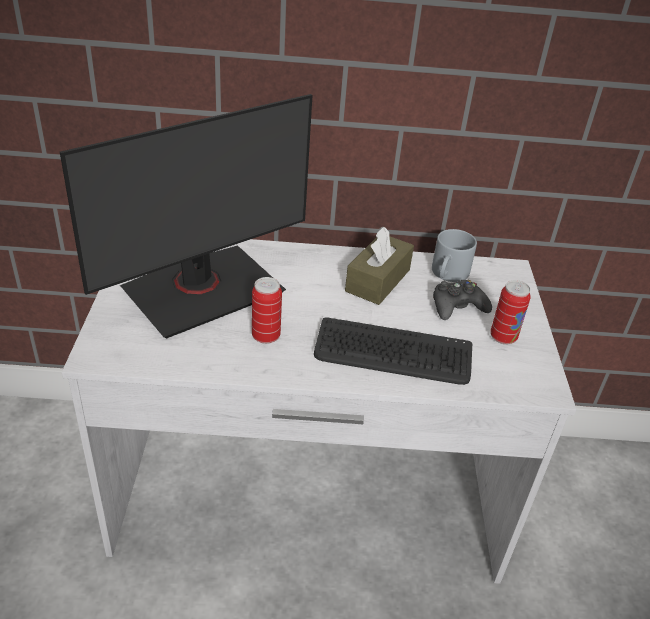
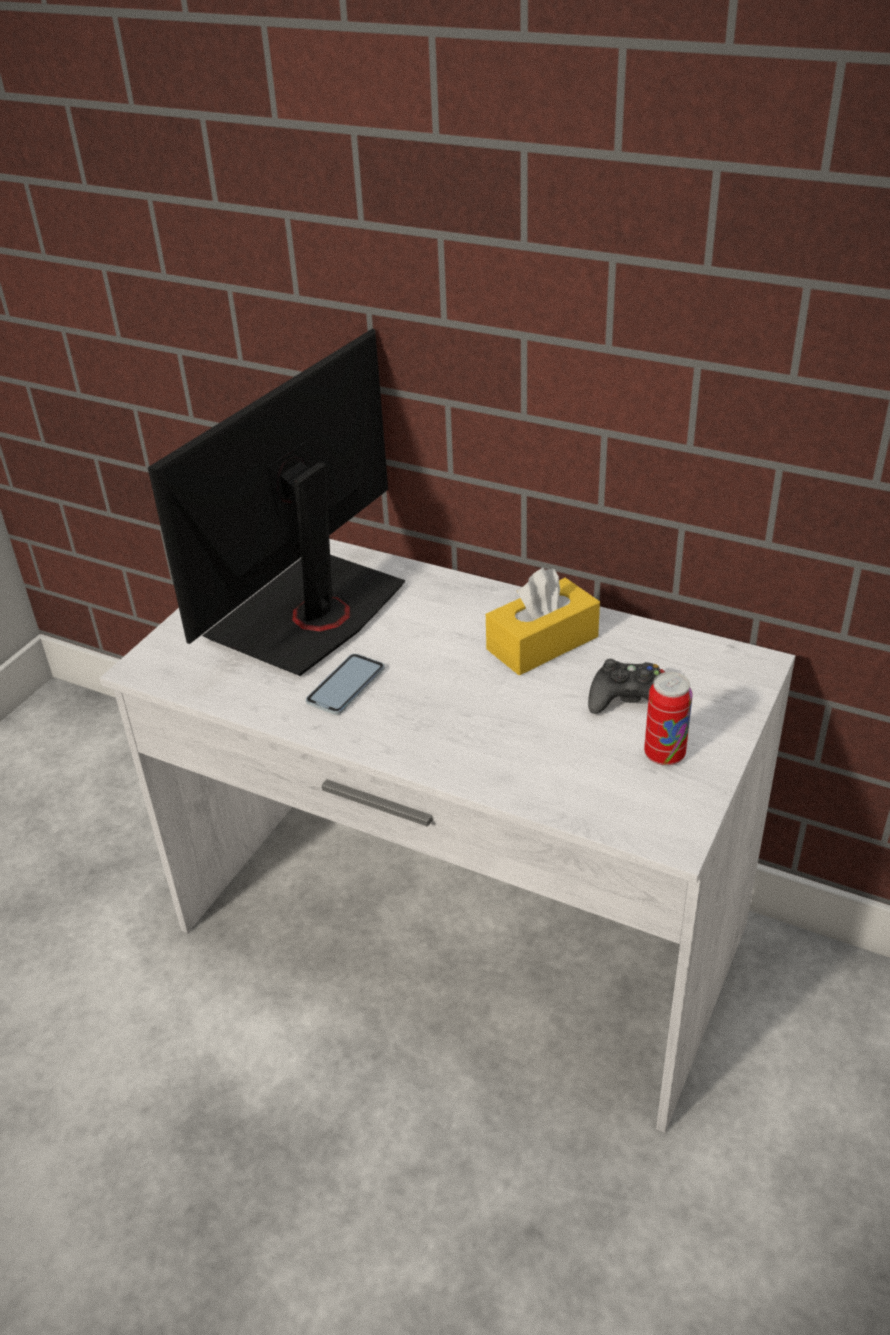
camera: 30 degrees right, 0 degrees up
(202, 290) = (310, 614): monitor -> monitor turned 135 degrees clockwise
(266, 336) = (346, 686): can -> phone
(378, 280) = (542, 643): brown tissue box -> yellow tissue box
(393, 353) = (491, 742): keyboard -> none
(448, 274) = (651, 653): grey mug -> none

